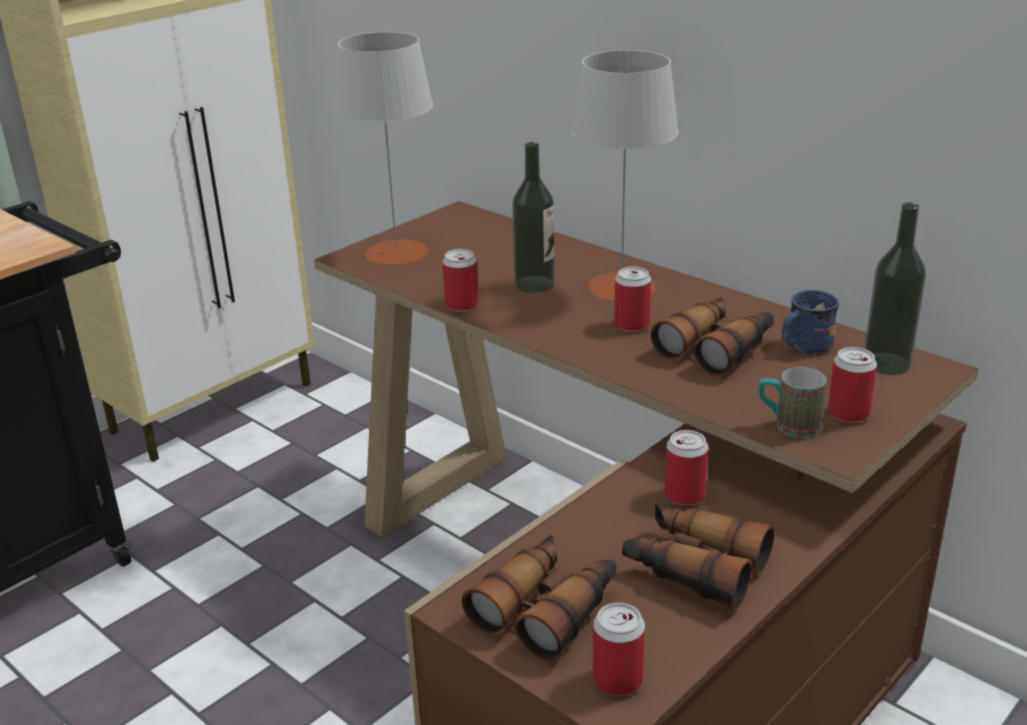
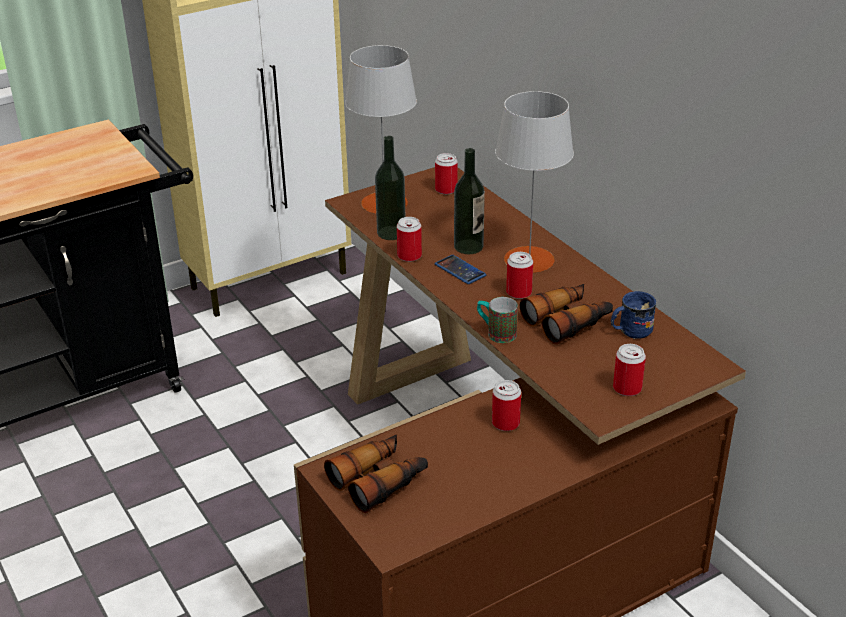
camera: 15 degrees right, 5 degrees up
(539, 311) = (460, 270): none -> phone
(617, 679) = (399, 532): can -> can (446, 190)
(694, 567) = (484, 473): binoculars -> none
(787, 425) = (579, 389): mug -> mug (496, 333)
(886, 363) = (681, 355): bottle -> bottle (391, 233)

